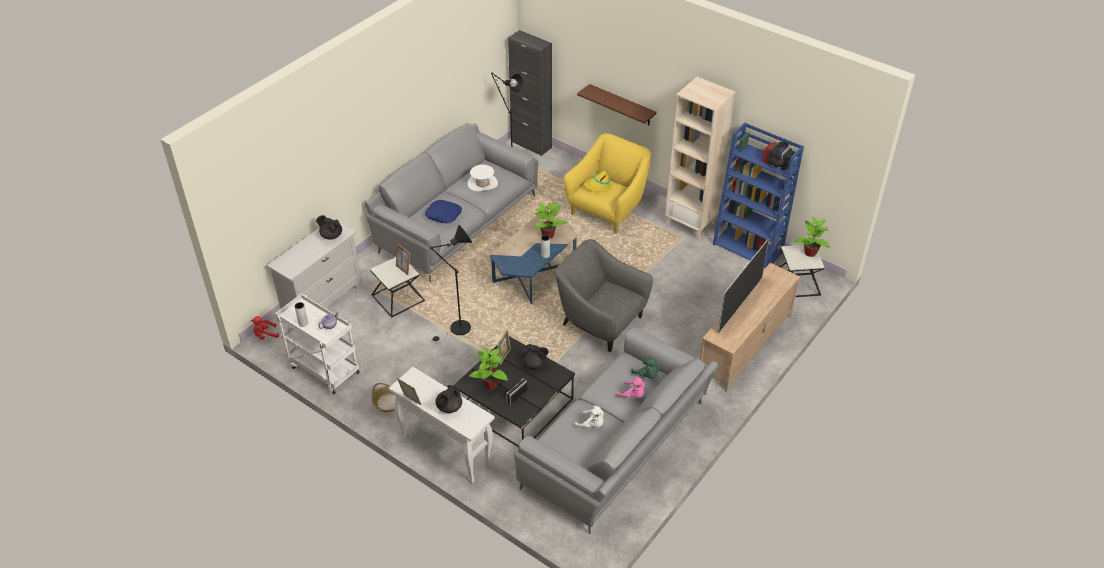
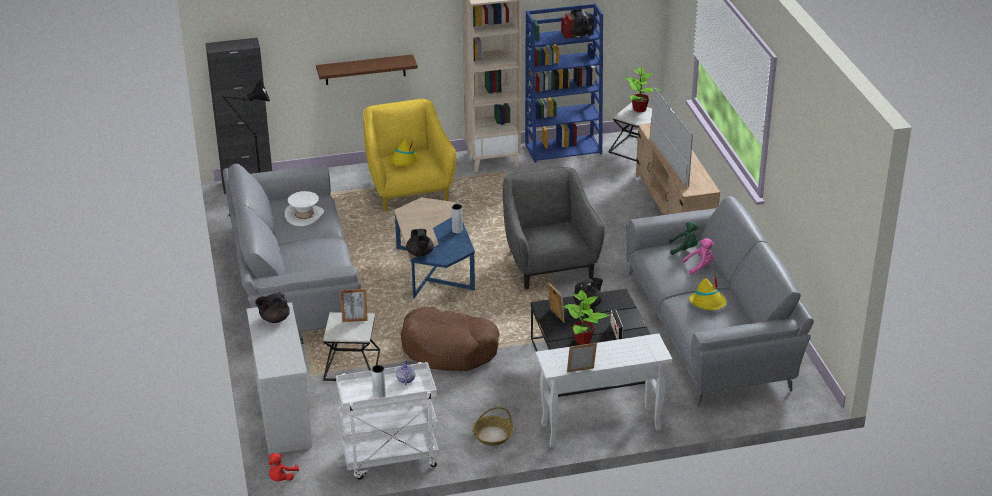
camera: 50 degrees left, 10 degrees down
(443, 214) = (315, 257): blue pillow -> none
(449, 407) = (617, 353): black teapot -> black teapot (420, 254)
(457, 330) = (449, 349): black floor lamp -> brown dog bed
(548, 235) = (431, 216): potted plant -> none
(592, 424) = (708, 303): white plush toy -> yellow hat
(600, 321) = (549, 264): grey armchair -> grey armchair turned 90 degrees clockwise

